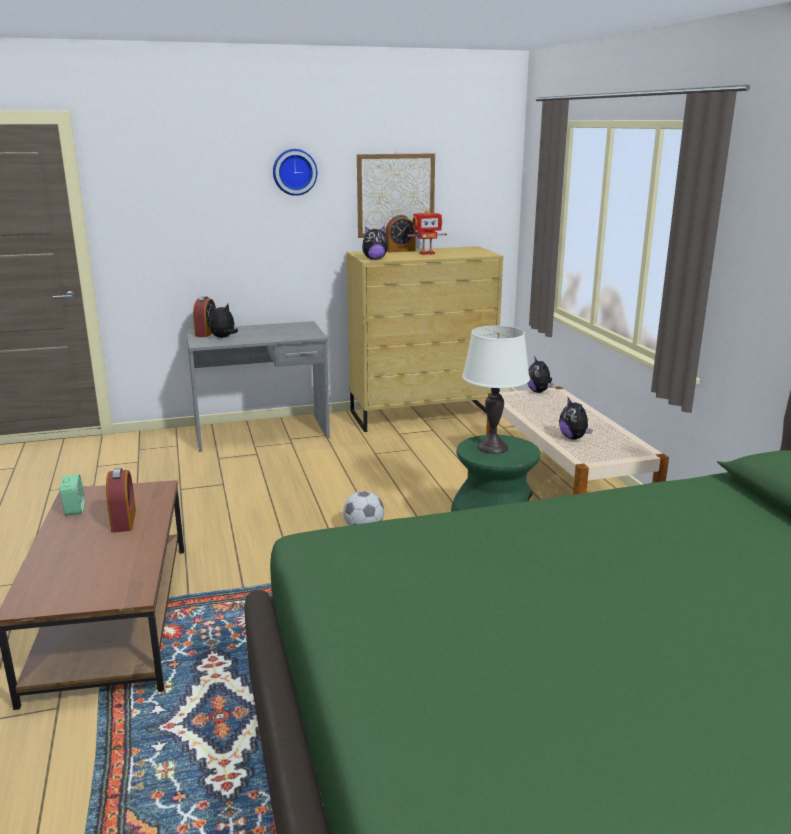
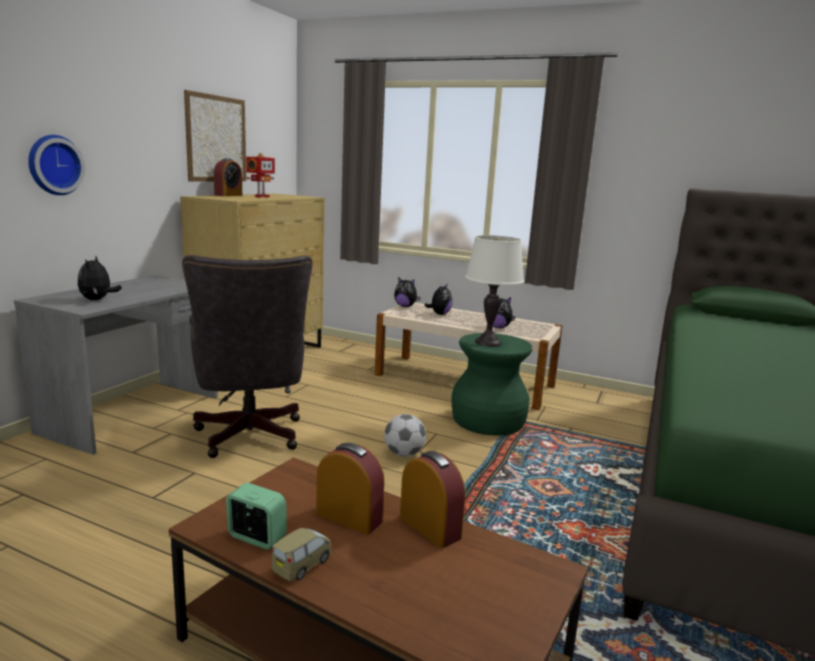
camera: 50 degrees left, 5 degrees down
(62, 529) = (302, 564): none -> toy car
(206, 333) = (58, 299): alarm clock -> alarm clock (429, 527)
(293, 475) = (250, 437): none -> grey office chair
(294, 172) = (127, 100): wall clock -> wall clock (53, 165)
(374, 259) = (237, 199): plush toy -> plush toy (439, 314)

